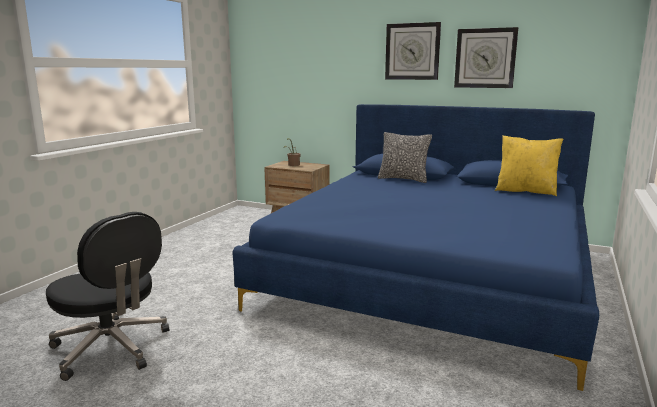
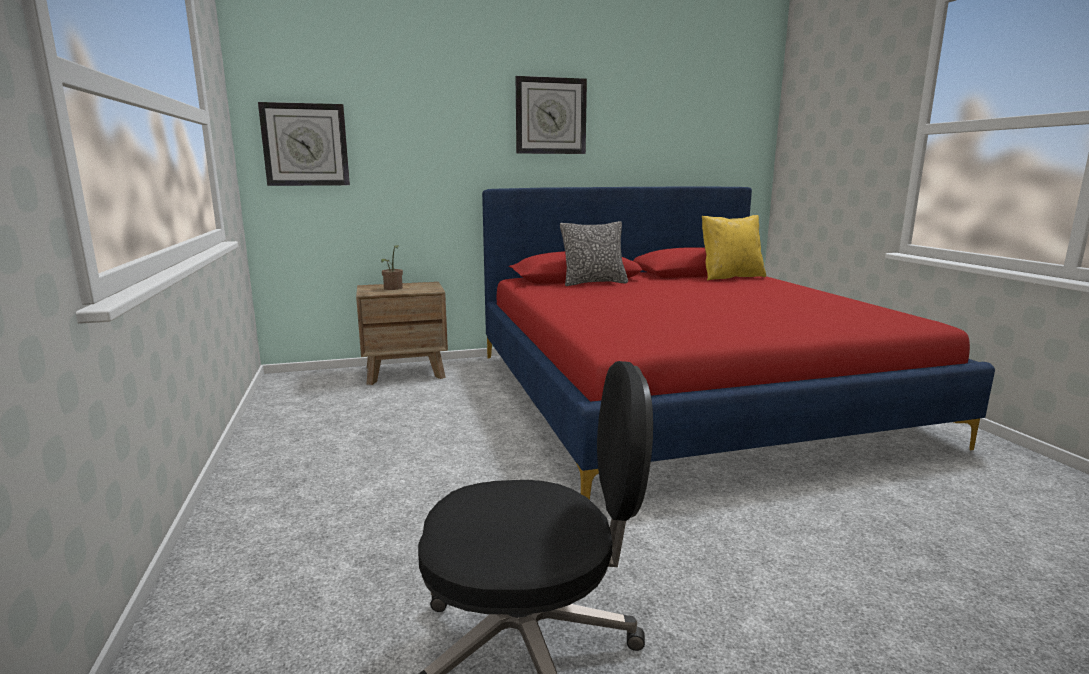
camera: 40 degrees left, 0 degrees up
(431, 276) = (682, 394): blue bed -> red bed
(485, 58) = (637, 128): wall clock -> wall clock (305, 145)

